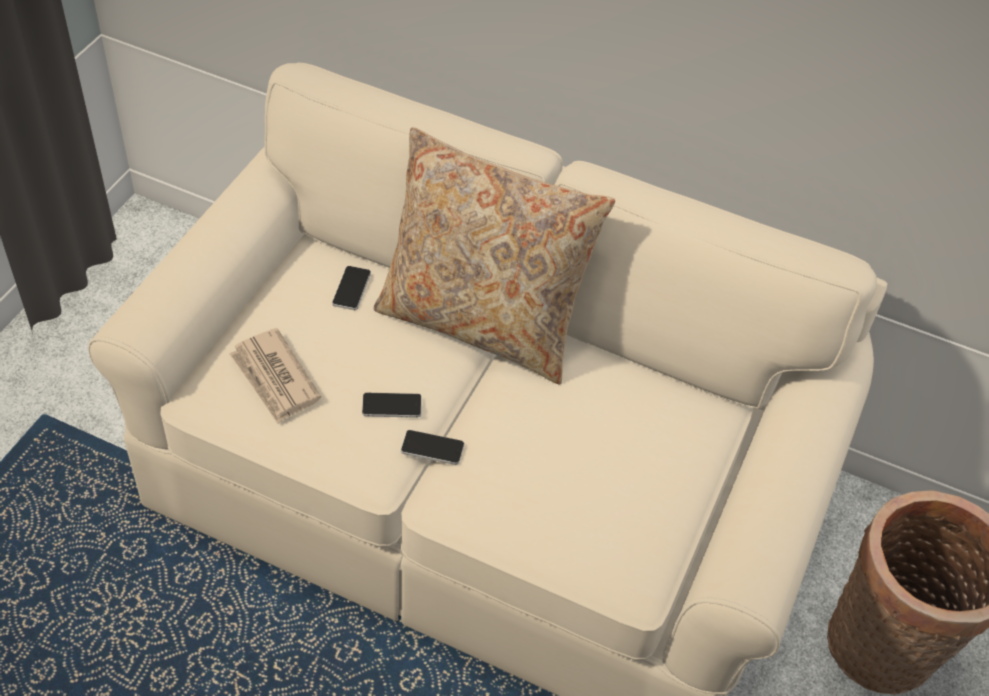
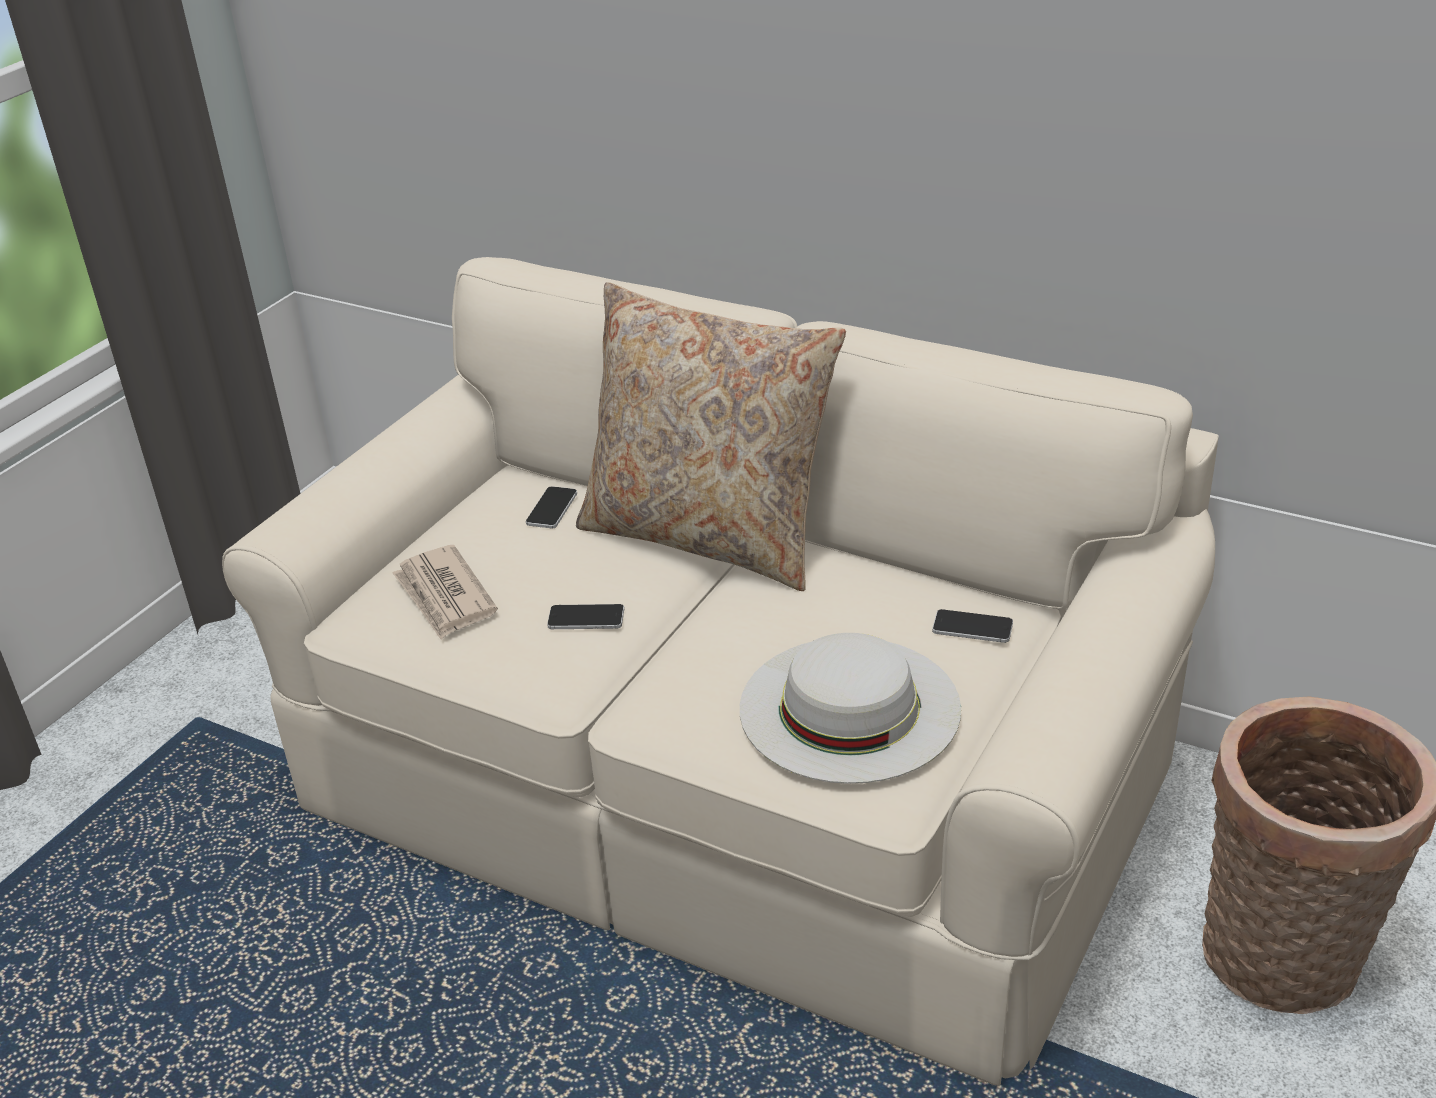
camera: 10 degrees right, 15 degrees down
(432, 448) = (632, 659): phone -> phone (972, 627)
(603, 502) = (849, 708): none -> white hat

